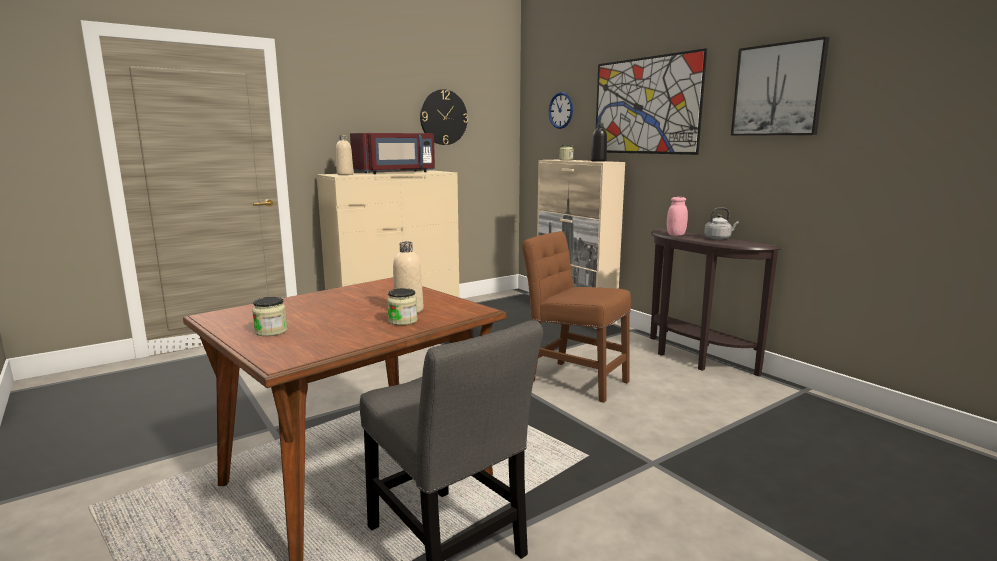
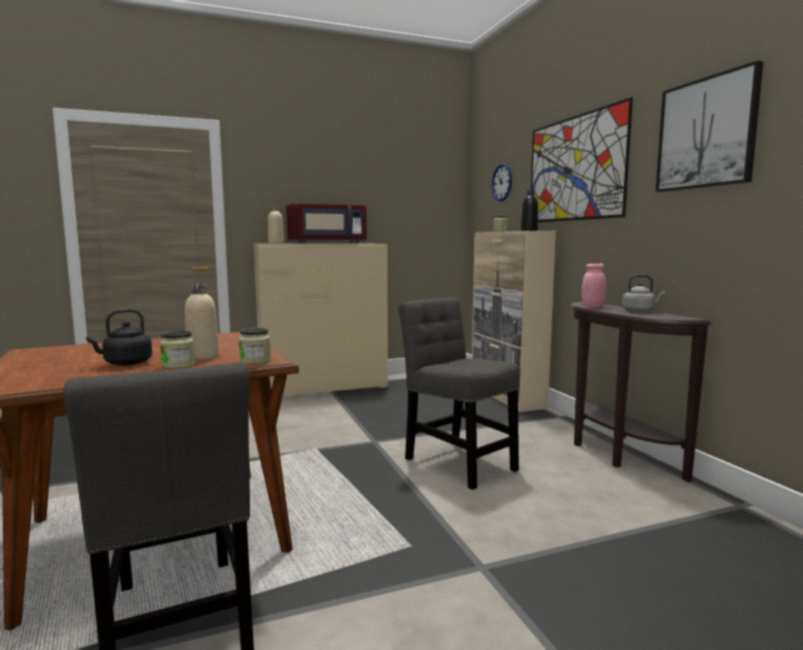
camera: 15 degrees right, 5 degrees down
(271, 331) = (46, 365): jar -> jar (255, 361)
(347, 323) = (125, 363): none -> black kettle
(443, 117) = (385, 192): wall clock -> none
(573, 380) = (456, 462): brown chair -> grey chair

